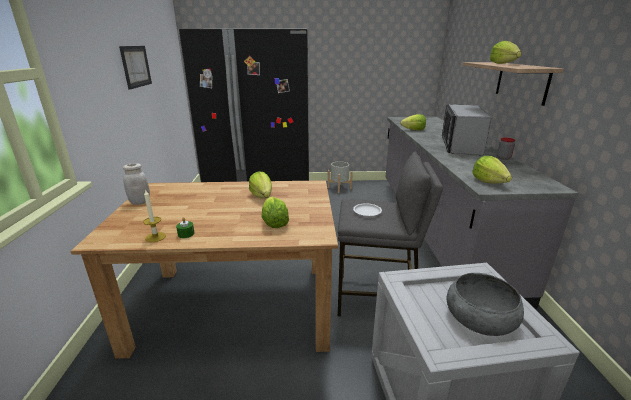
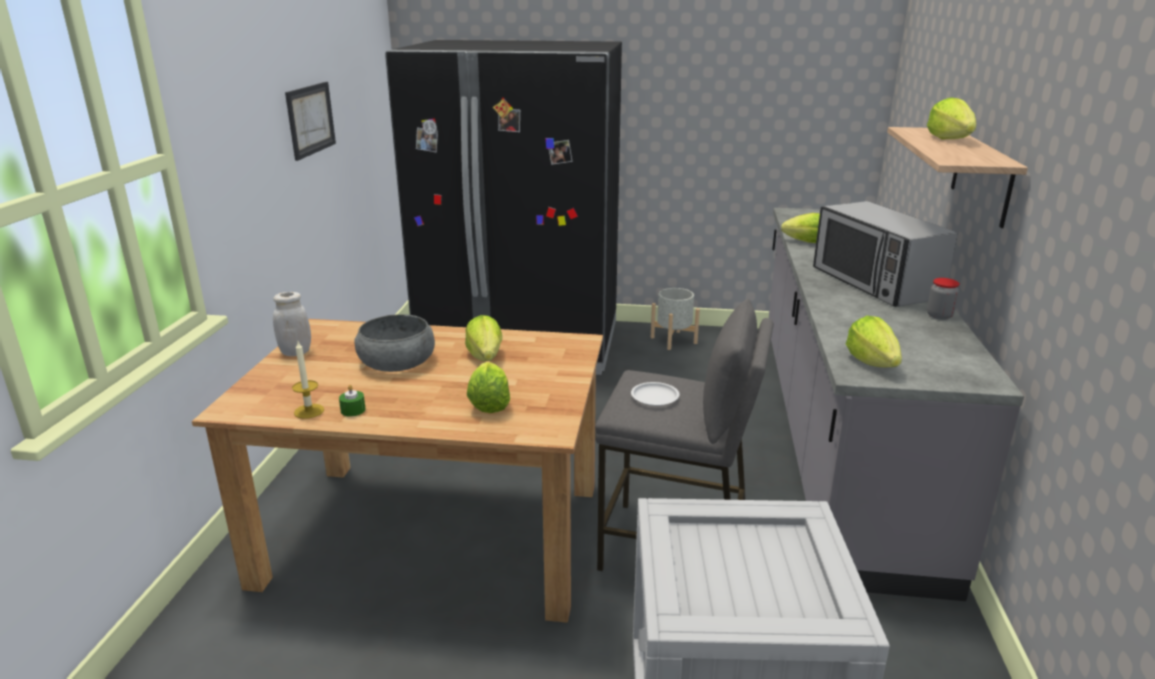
camera: 10 degrees right, 0 degrees up
(460, 146) = (874, 284): microwave -> microwave turned 45 degrees counterclockwise
(480, 317) = (768, 582): grey bowl -> grey bowl (396, 361)

